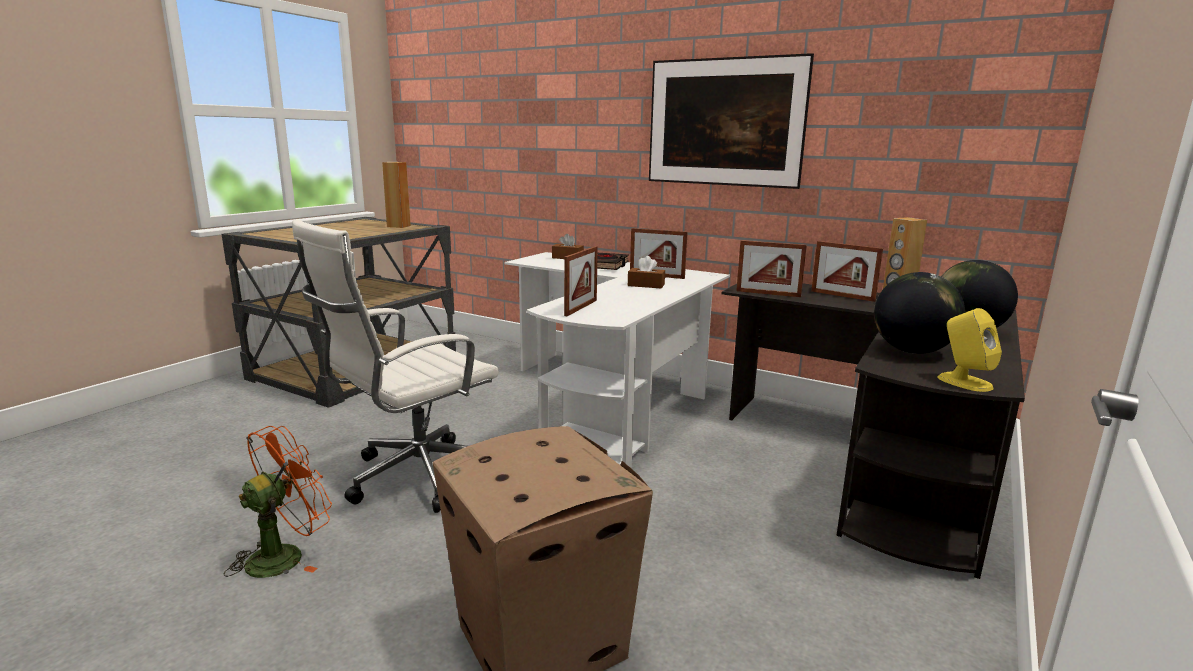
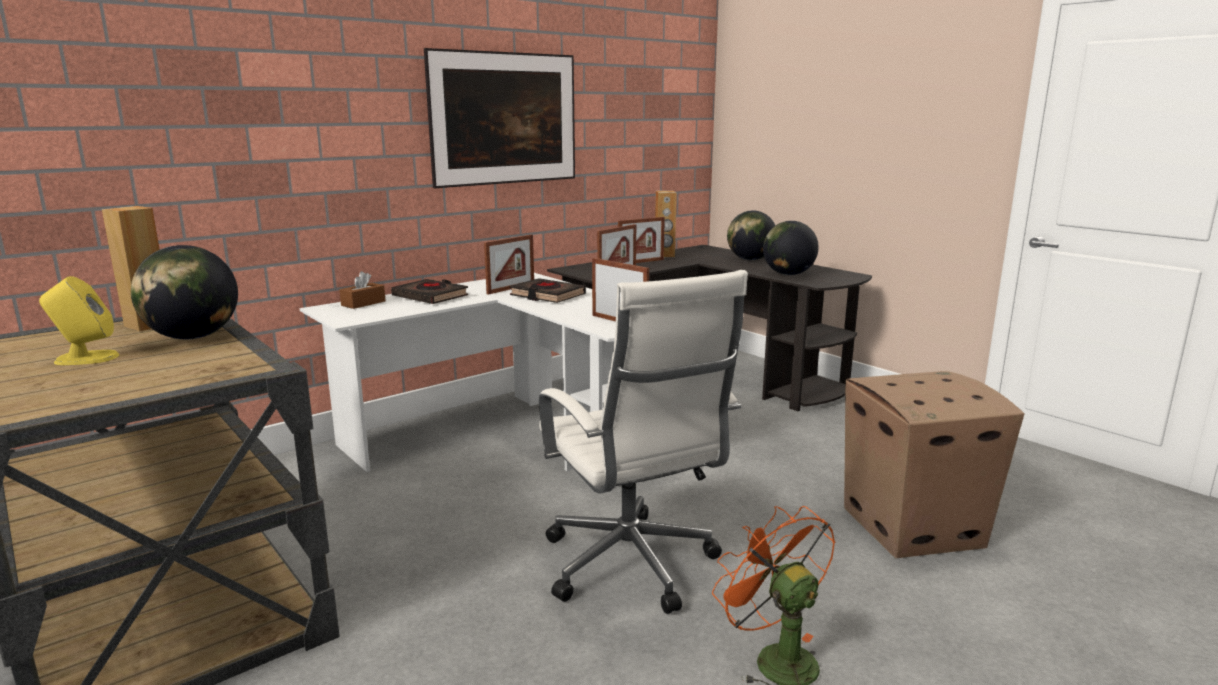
camera: 70 degrees left, 0 degrees up
(373, 231) = (193, 337): none -> globe
(646, 285) = (547, 295): brown tissue box -> black book
(964, 382) = (847, 277): yellow speaker -> yellow speaker (86, 358)

